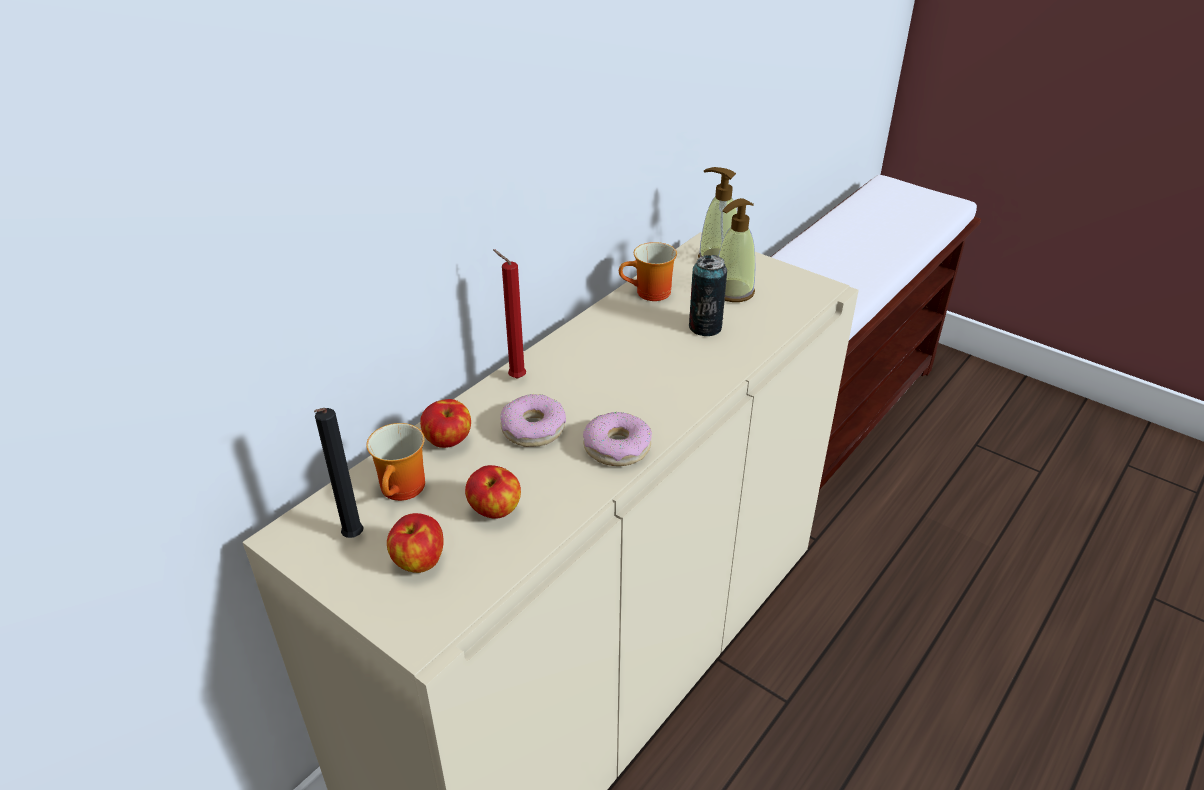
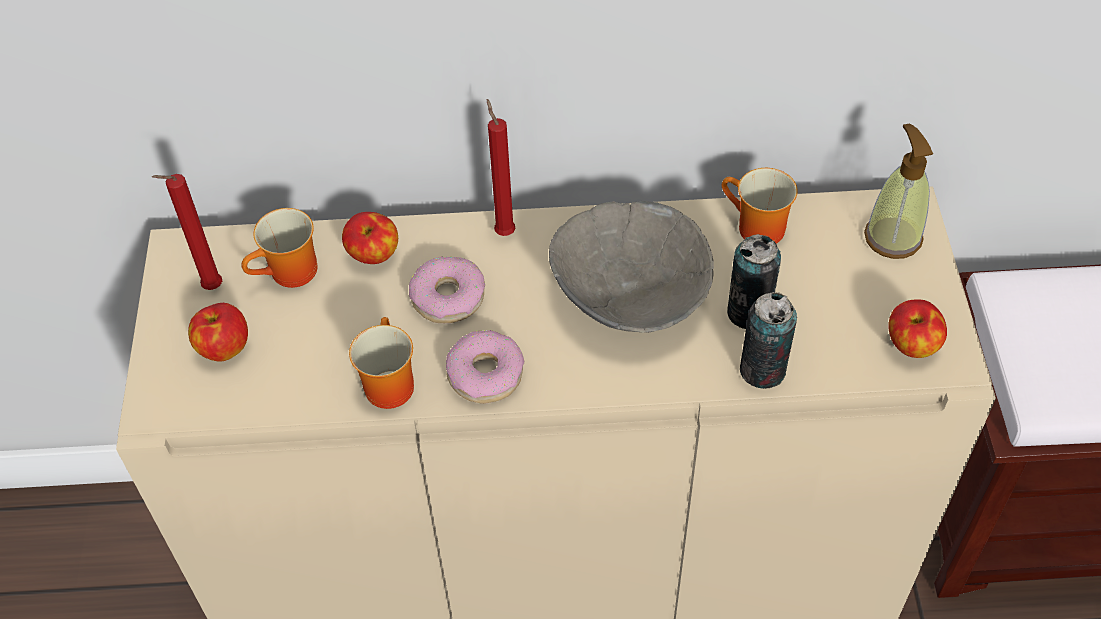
camera: 50 degrees right, 15 degrees up
(352, 539) = (209, 288): black candle -> red candle
(495, 511) = (322, 350): apple -> apple (911, 345)
(565, 496) = (385, 383): none -> mug
(633, 360) = (627, 294): none -> grey bowl
(732, 292) = (843, 291): soap dispenser -> none
(752, 345) = (762, 370): none -> can

